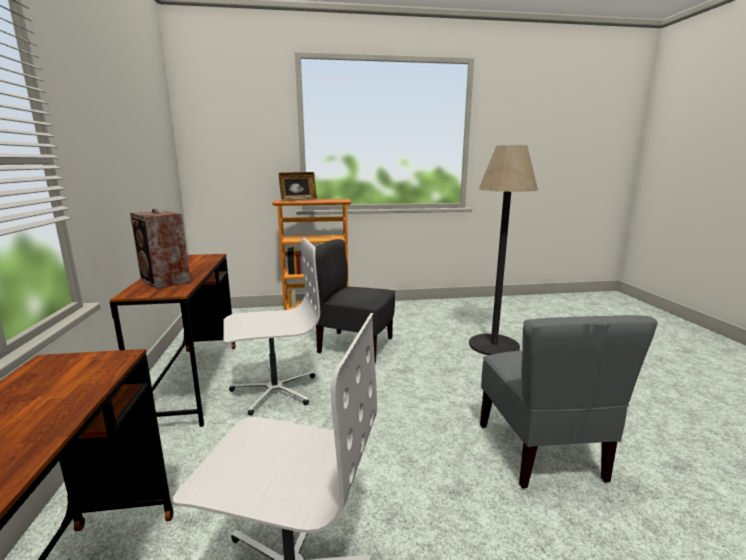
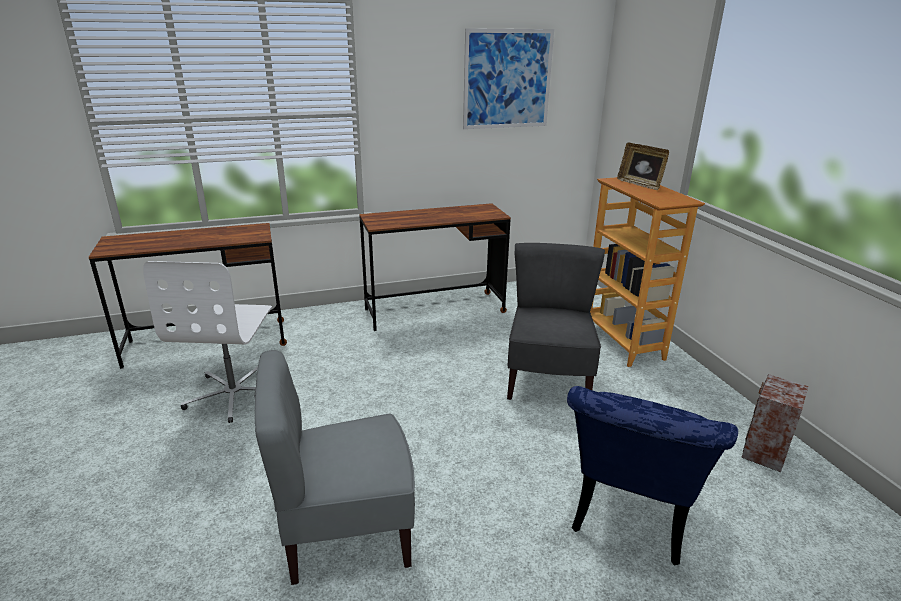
camera: 80 degrees right, 10 degrees up
(139, 130) = (507, 79): none -> picture
(165, 281) = (404, 217): speaker -> speaker (763, 452)
(274, 390) = (431, 349): white office chair -> none
(494, 345) = (628, 518): floor lamp -> blue chair

